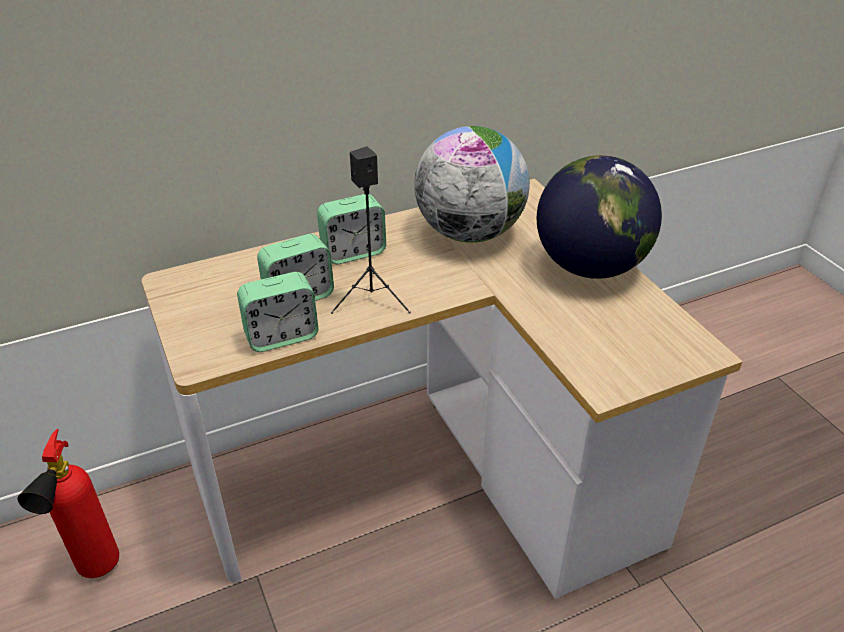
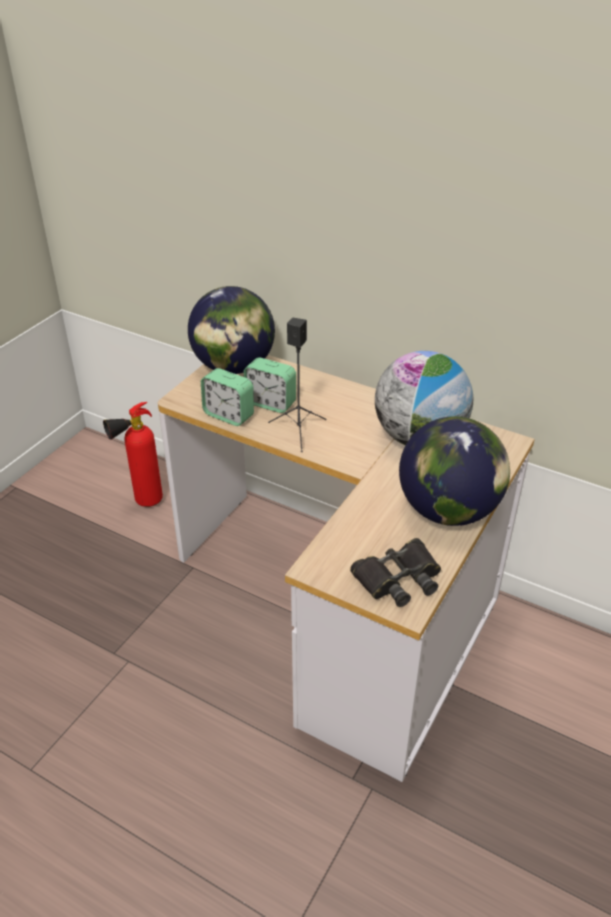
camera: 55 degrees right, 0 degrees up
(194, 293) = (233, 367): none -> globe
(353, 252) = (337, 401): alarm clock -> none
(661, 339) = (398, 578): none -> black binoculars

